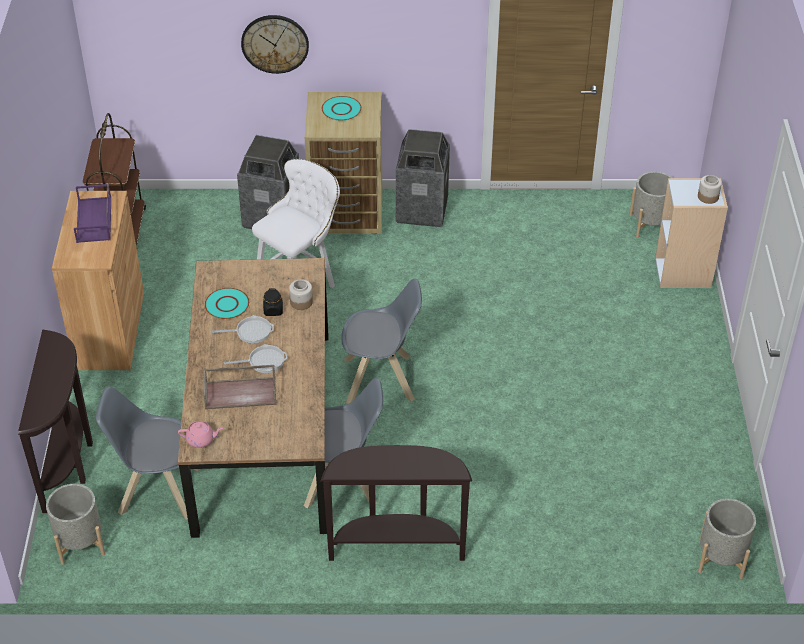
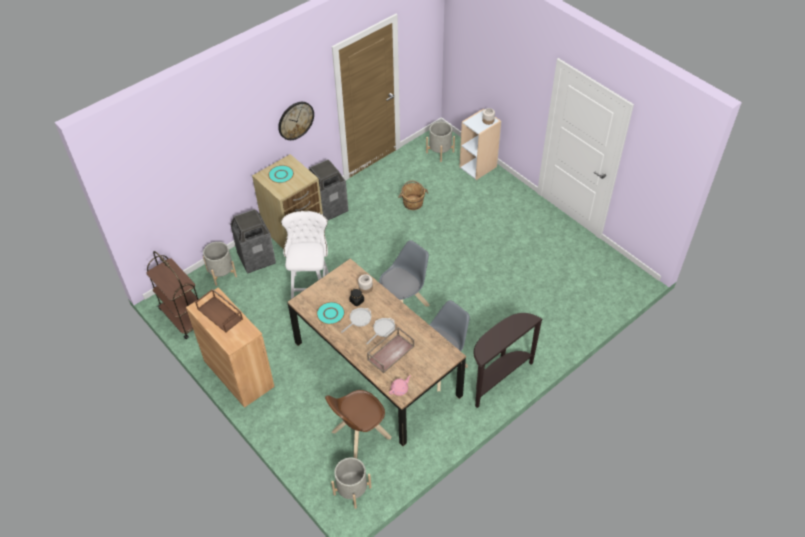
camera: 40 degrees left, 5 degrees up
(70, 462) = (298, 455): brown console table -> none
(95, 220) = (220, 314): purple tray -> brown tray
(157, 490) = (359, 436): grey chair -> brown chair
(275, 43) = (227, 156): wall clock -> wall clock (295, 120)
(538, 266) = (413, 203): none -> brown bucket
(721, 558) = (627, 286): grey planter -> grey planter (222, 273)

